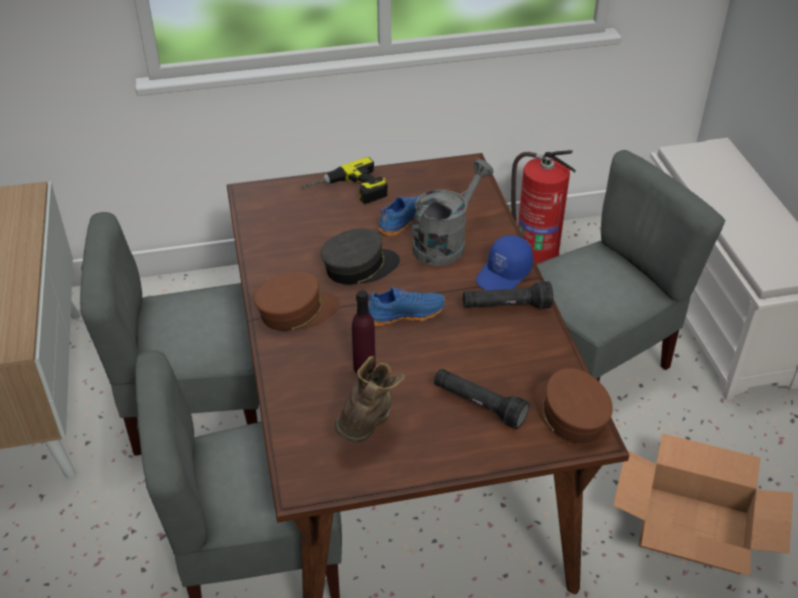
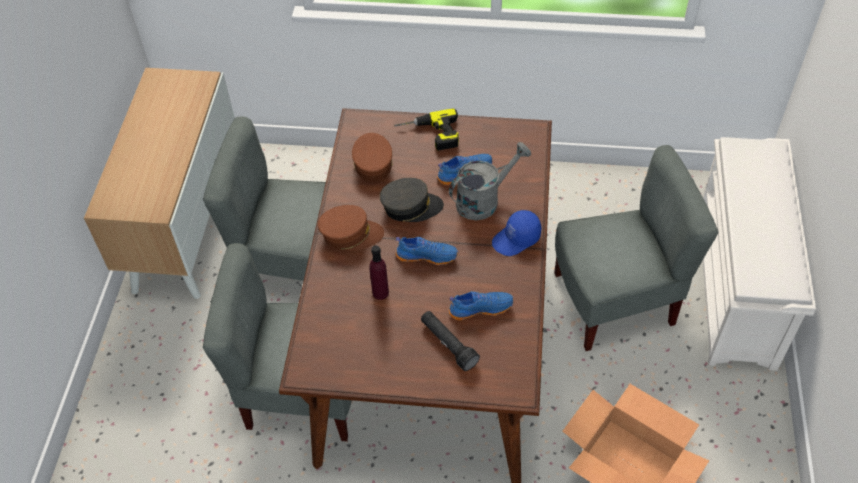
camera: 20 degrees right, 10 degrees up
(368, 424) = (365, 339): brown boot -> none
(498, 355) = (480, 308): none -> blue shoe
(506, 306) = (505, 268): black flashlight -> none
(535, 255) = (609, 195): fire extinguisher -> none
(569, 414) = (510, 369): brown cap -> brown cap (372, 162)

